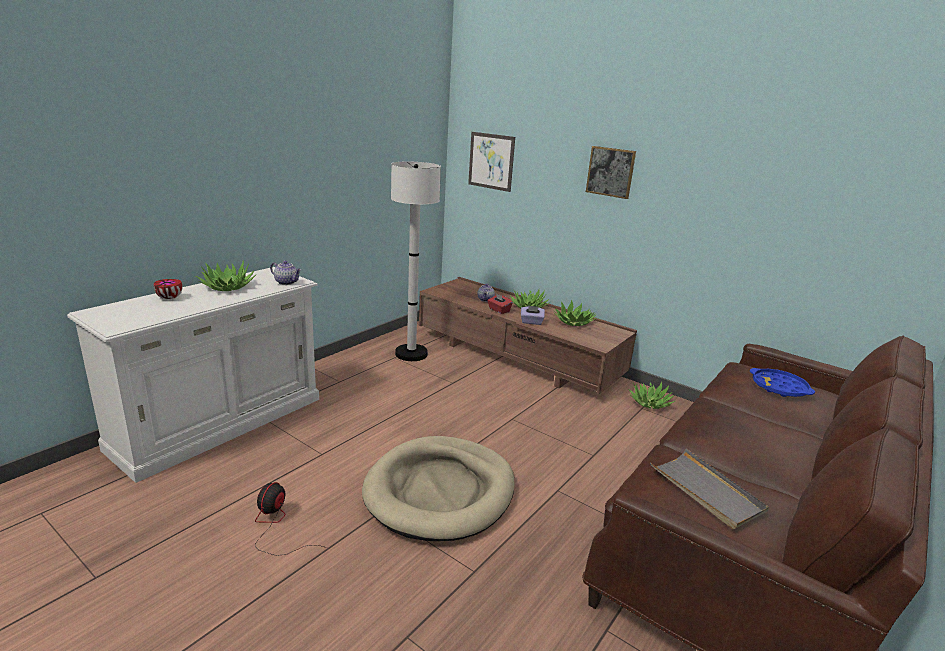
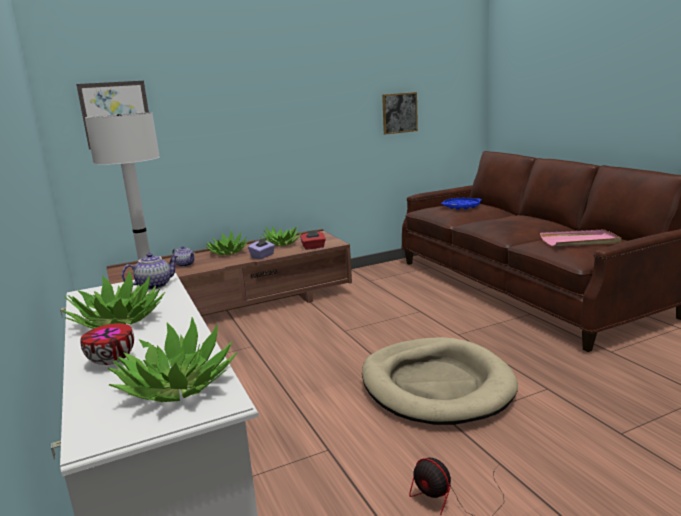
camera: 60 degrees left, 5 degrees down
(499, 310) = (219, 263): red tissue box -> red tissue box (313, 247)
(610, 172) = (262, 96): picture -> picture (399, 113)
(649, 403) = (365, 276): potted plant -> potted plant (177, 385)
(706, 491) = (580, 241): grey tray -> pink tray

